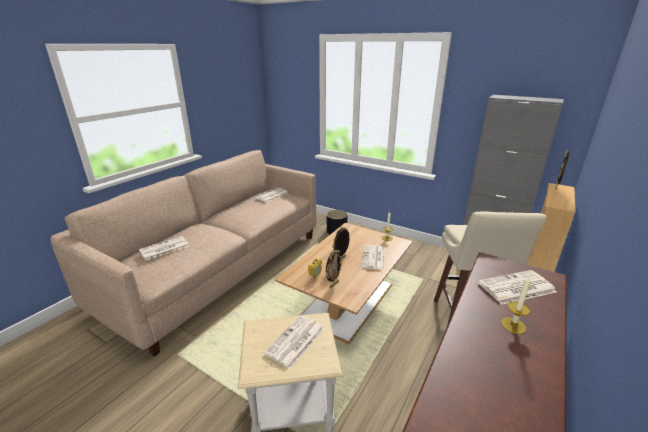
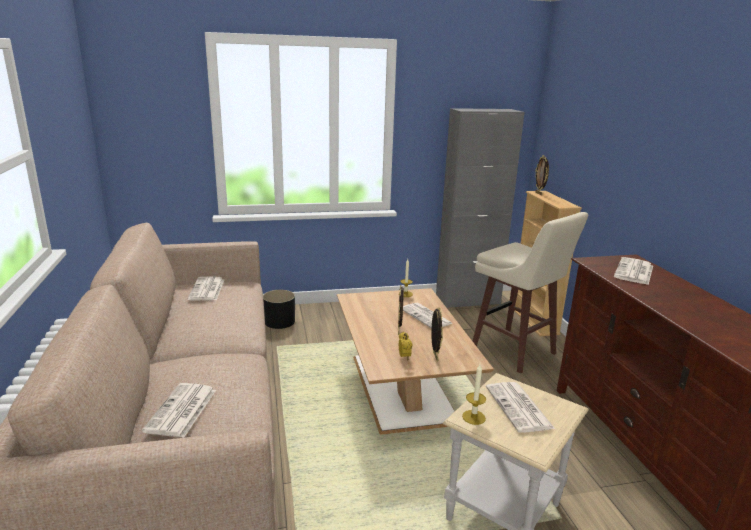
camera: 45 degrees left, 5 degrees down
(513, 325) = (675, 293): candle -> candle (473, 417)

